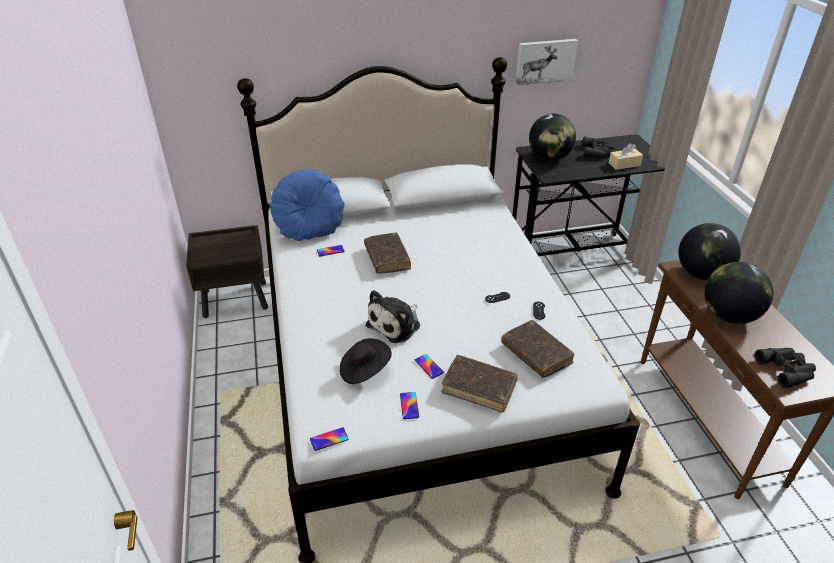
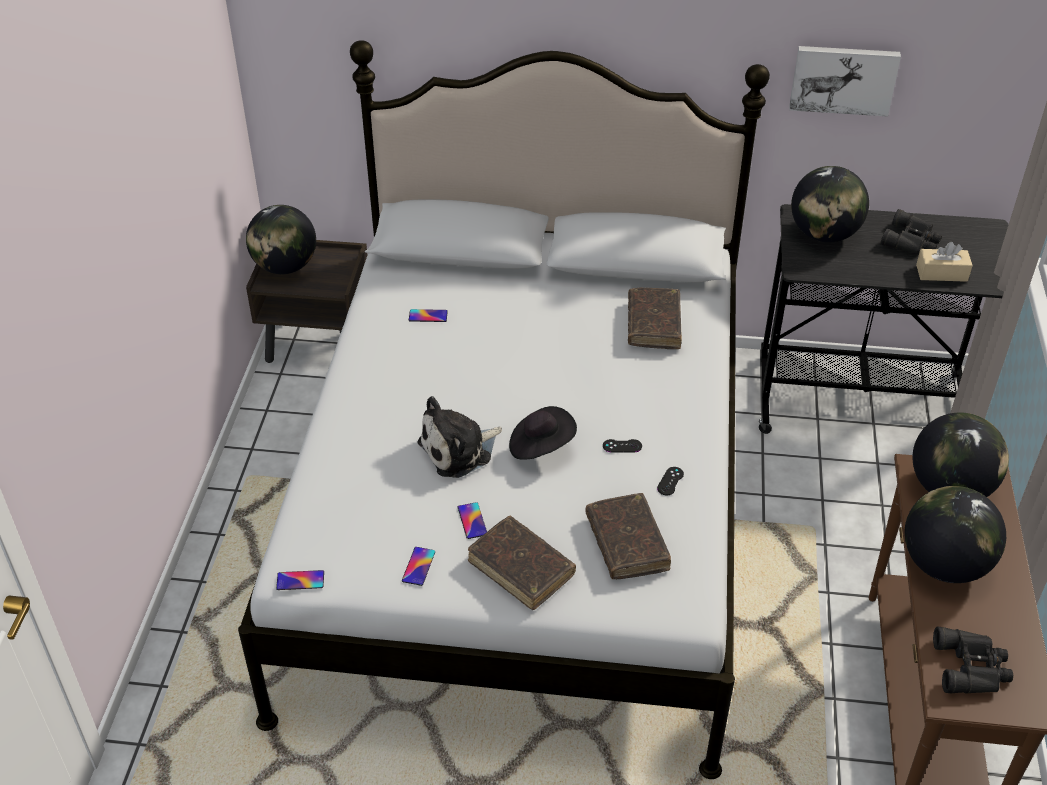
camera: 20 degrees right, 5 degrees up
(208, 249) = (285, 267): none -> globe
(310, 233) = (414, 280): blue pillow -> none
(364, 370) = (385, 503): black hat -> black hat (541, 446)
(387, 258) = (499, 346): brown book -> brown book (653, 325)

